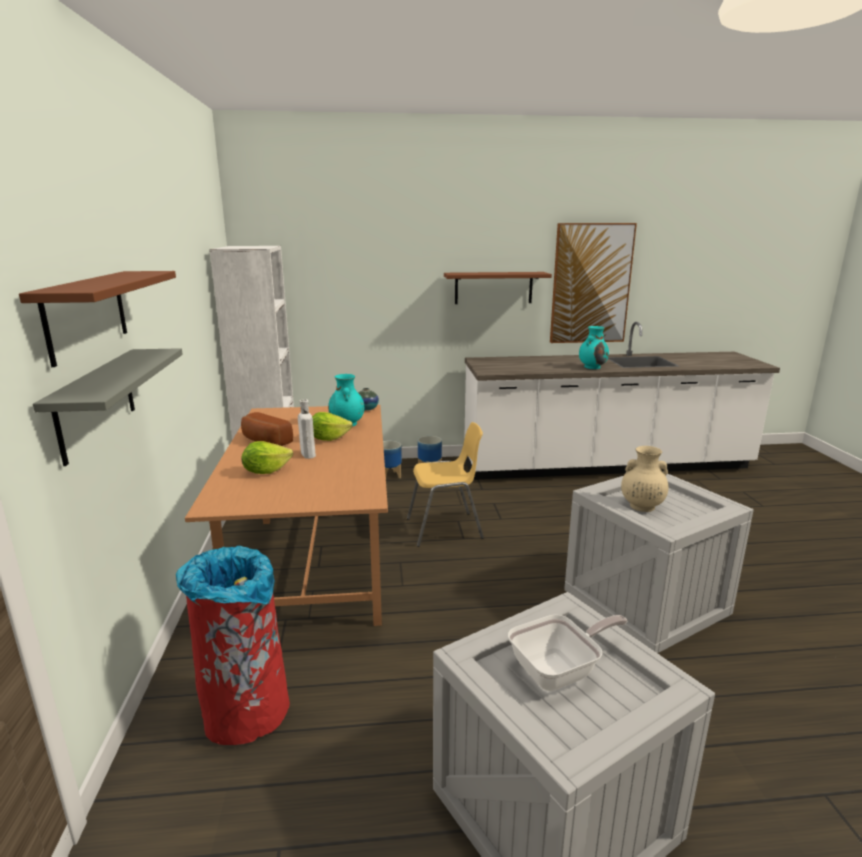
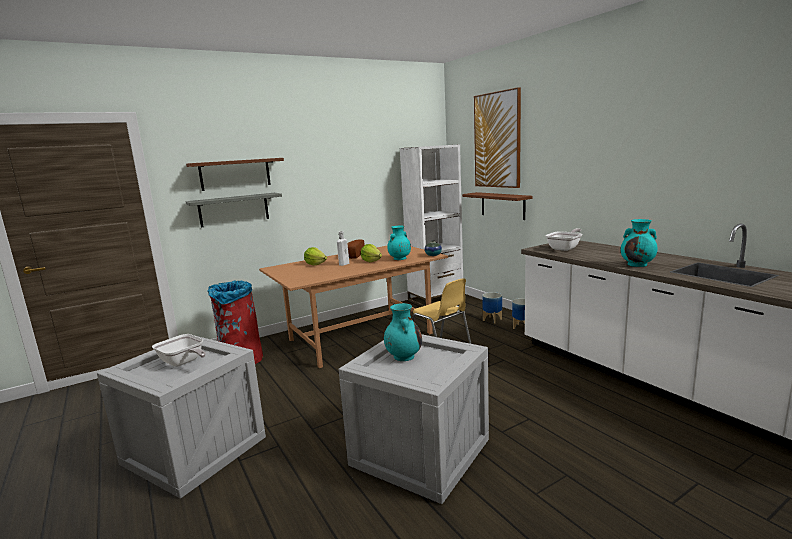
camera: 65 degrees right, 5 degrees down
(493, 288) = (596, 176): brown shelf -> brown shelf (502, 205)
(503, 366) = (565, 248): none -> frying pan
(591, 284) = (700, 174): picture -> picture (497, 140)
(641, 506) = (403, 356): beige vase -> turquoise vase

